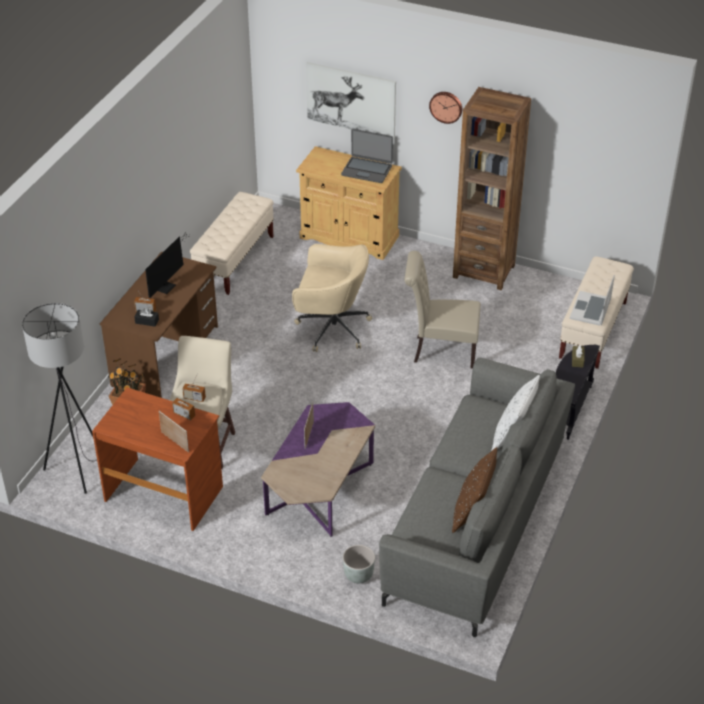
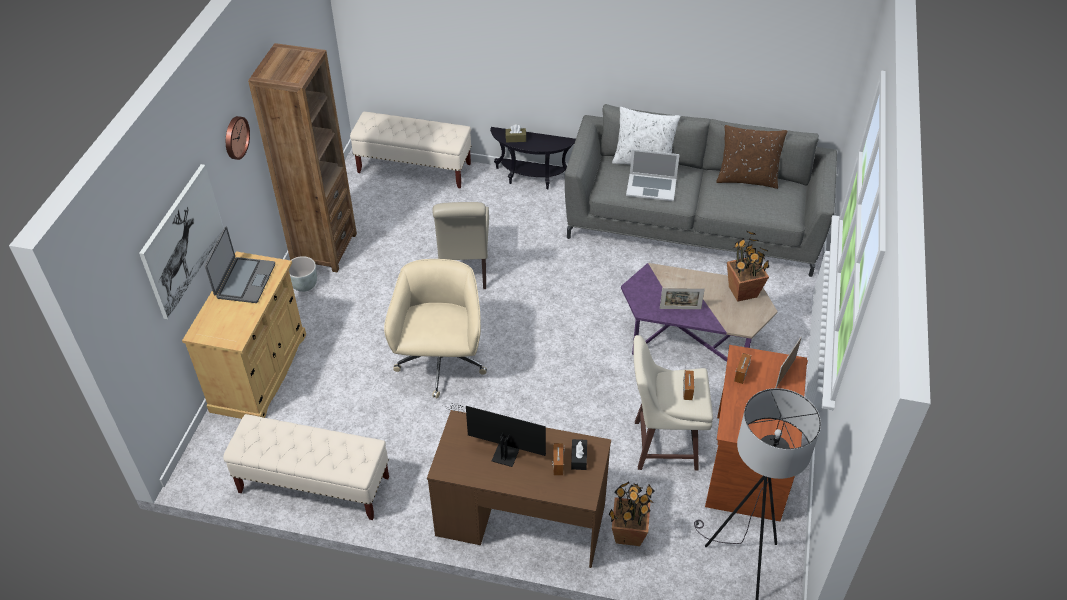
camera: 100 degrees left, 5 degrees up
(318, 483) = (743, 292): none -> potted plant
(358, 575) = (786, 295): grey planter -> grey planter (304, 285)
(590, 309) = (439, 132): laptop -> laptop (651, 187)

